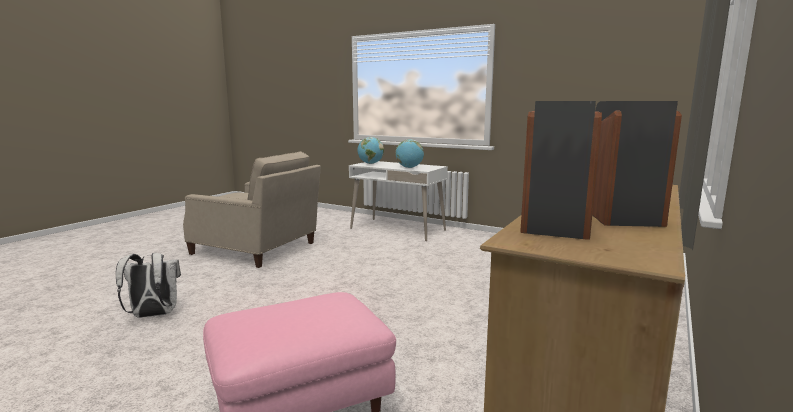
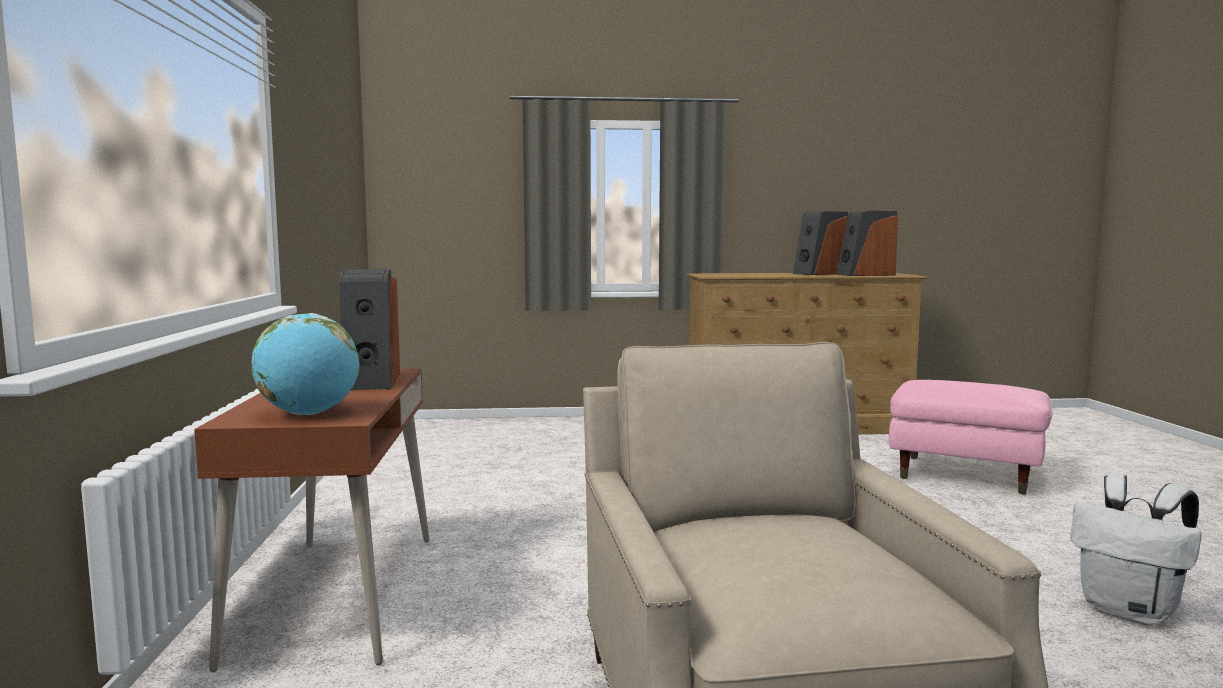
camera: 125 degrees left, 5 degrees down
(397, 229) = (337, 595): white desk -> brown desk
(409, 168) = (370, 381): globe -> speaker

